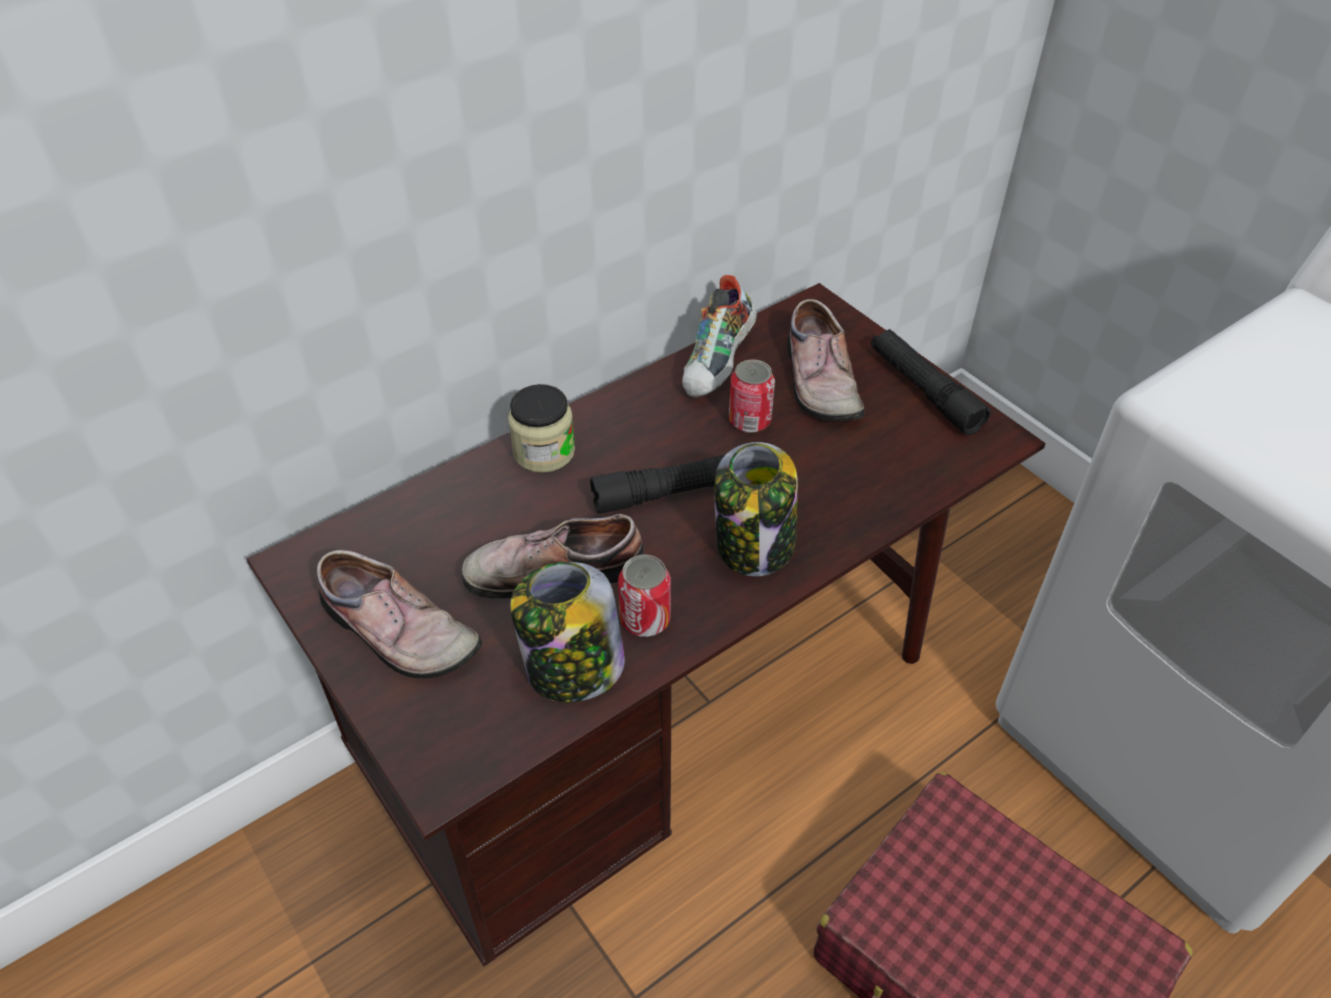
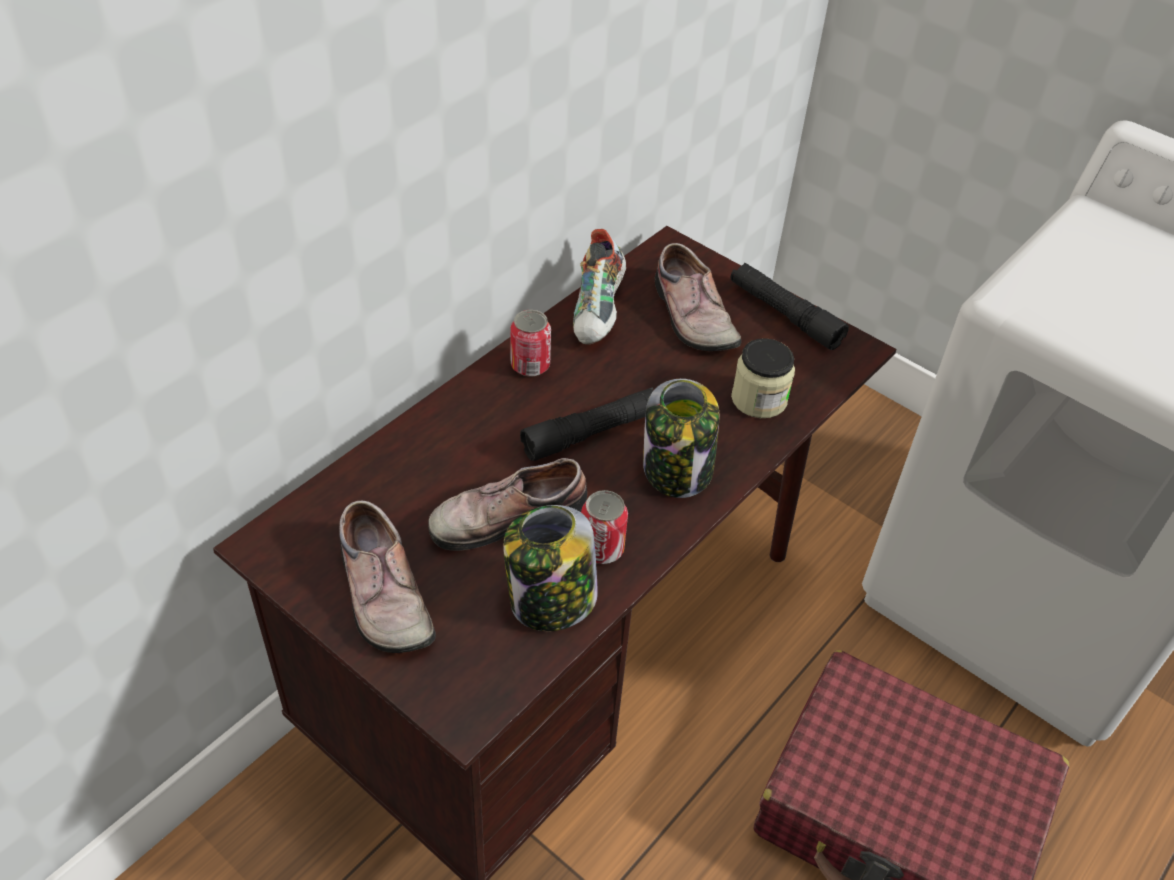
camera: 15 degrees left, 0 degrees up
(395, 632) = (380, 594): shoe -> shoe turned 45 degrees clockwise
(544, 452) = (464, 411): jar -> jar (759, 399)
(749, 420) = (641, 359): can -> can (530, 365)

